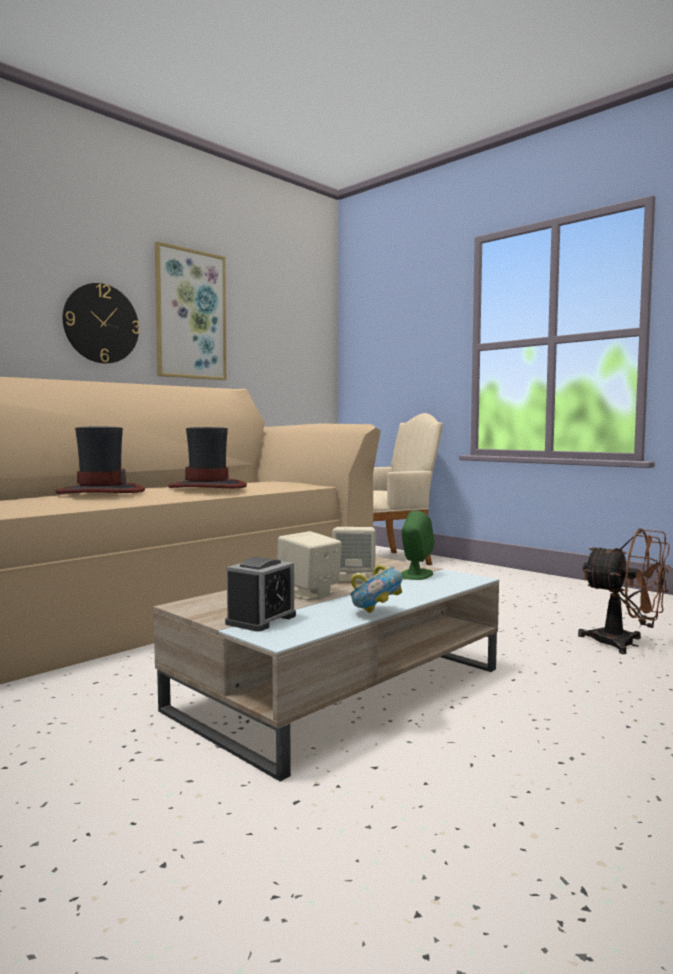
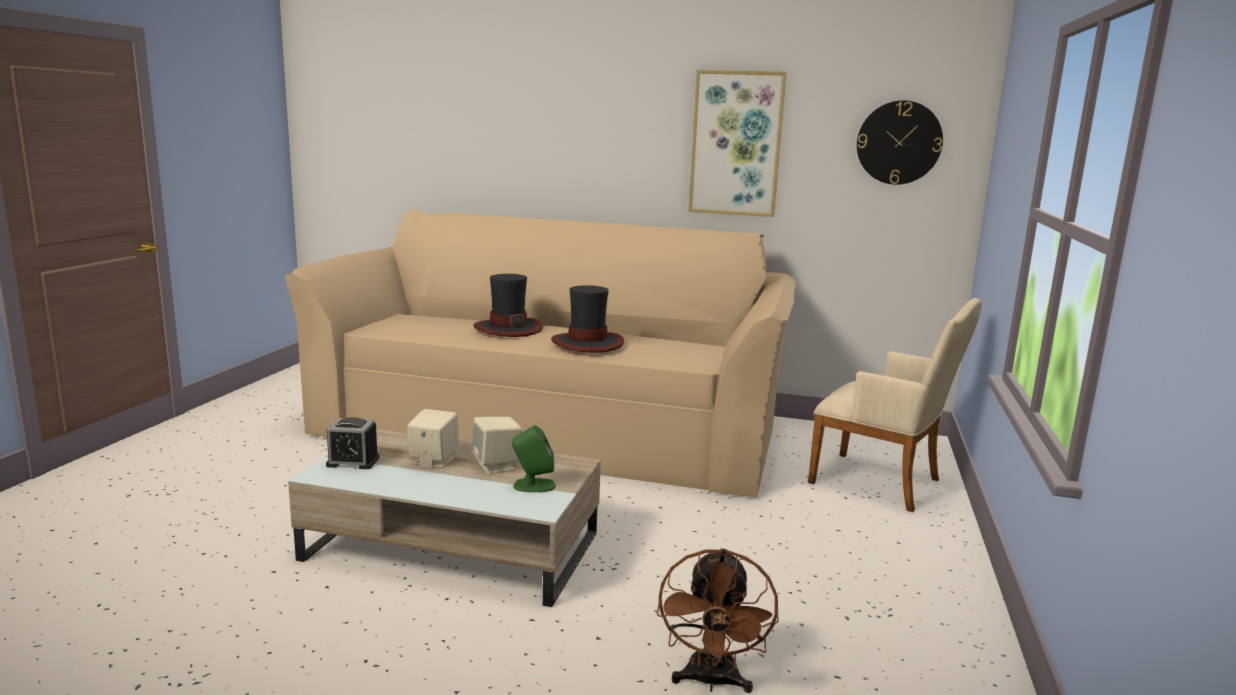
camera: 60 degrees right, 10 degrees up
(101, 323) = (634, 160): wall clock -> wall clock (899, 142)
(375, 613) = (391, 491): bowl -> none

